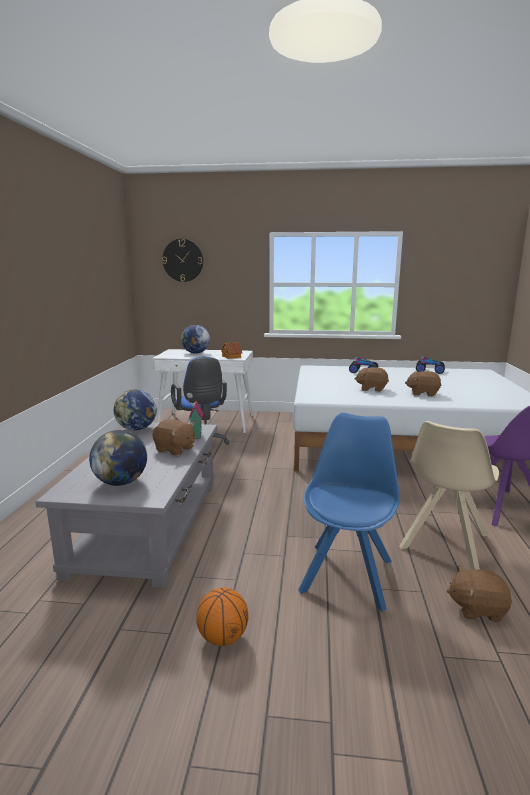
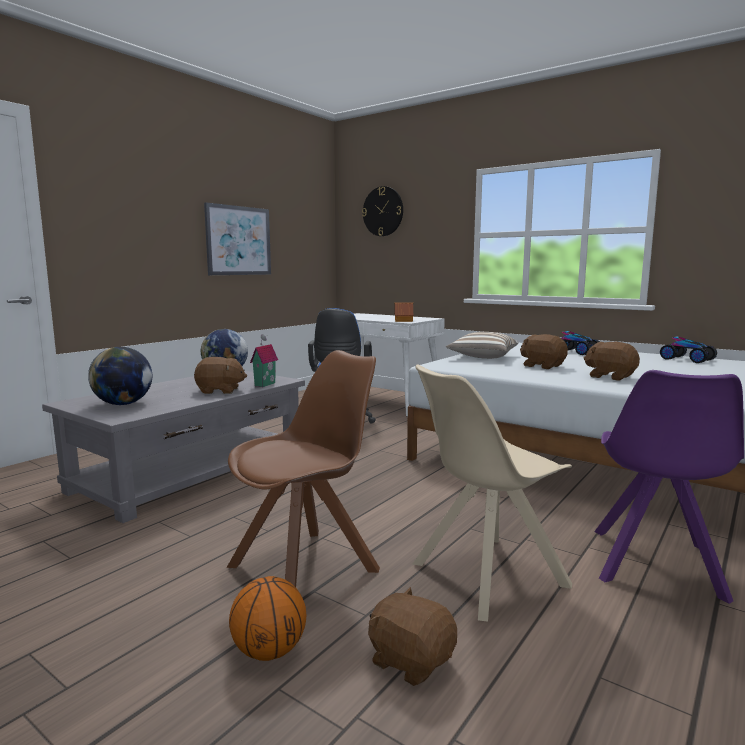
camera: 30 degrees right, 5 degrees down
(78, 294) = (238, 241): none -> picture
(175, 449) = (220, 391): brown plush toy -> brown plush toy turned 60 degrees counterclockwise
(195, 353) = (374, 316): globe -> none
(223, 637) = (101, 577): basketball -> basketball (269, 651)
(321, 385) = (482, 357): none -> pillow
(348, 573) = (307, 567): blue chair -> brown chair

